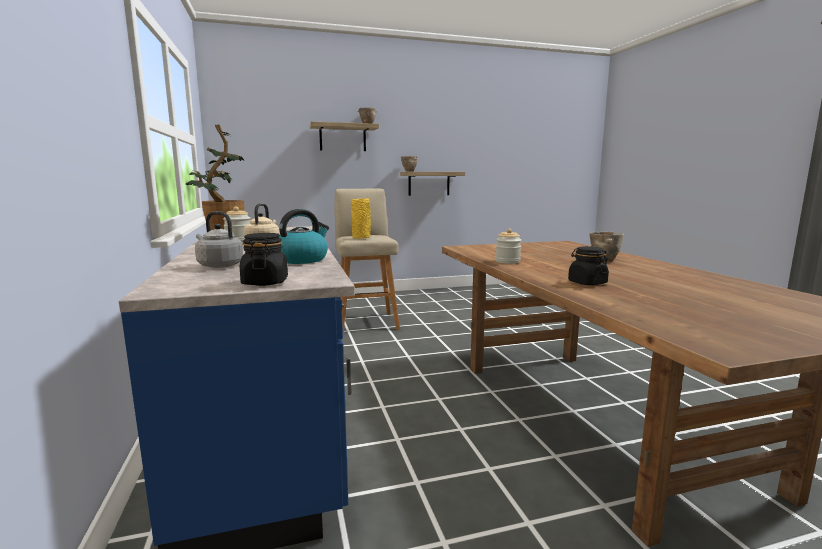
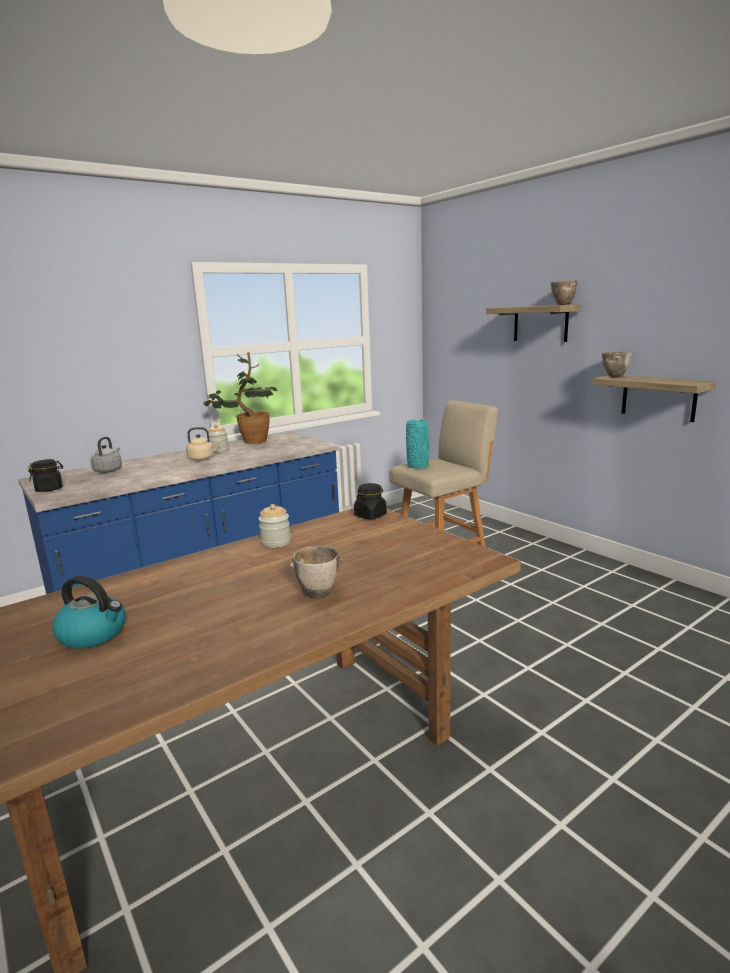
camera: 70 degrees right, 5 degrees up
(302, 260) = (130, 480): kettle -> kettle (94, 634)
(361, 237) = (418, 466): yellow vase -> turquoise vase
(587, 283) = (158, 587): black jar -> black jar (370, 515)

